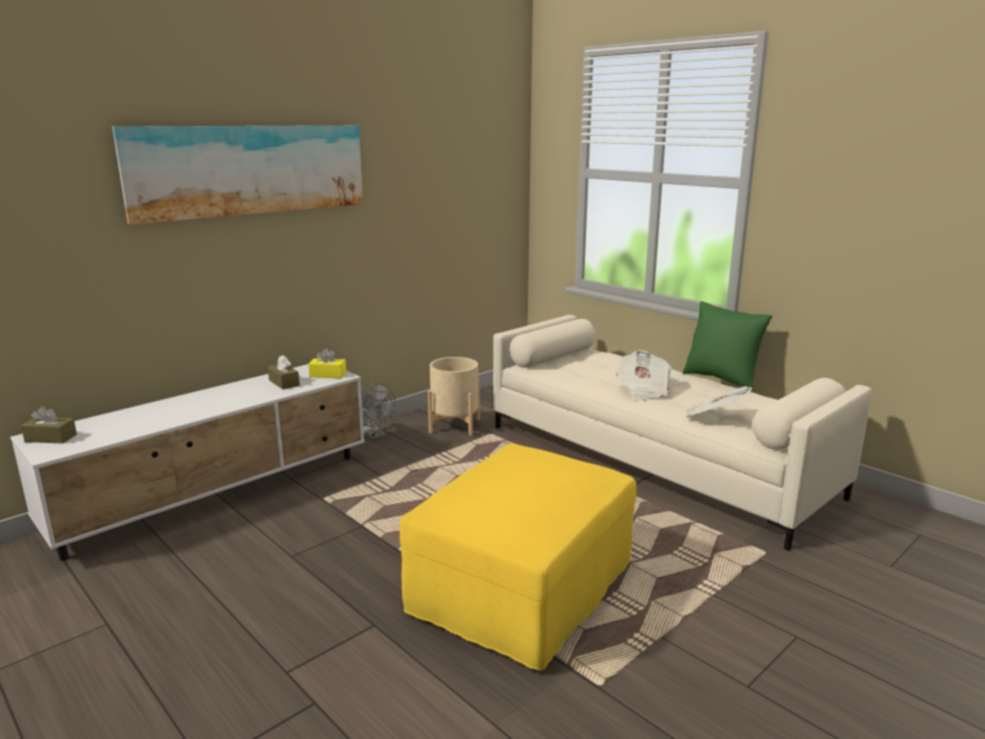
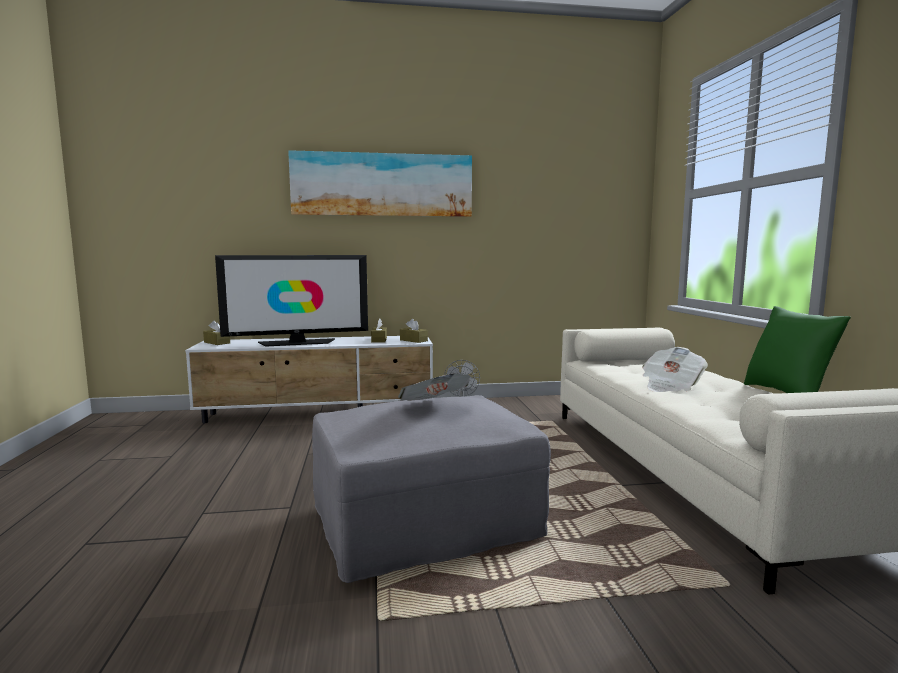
camera: 35 degrees right, 10 degrees down
(182, 411) = (297, 343): none -> television
(328, 375) = (413, 340): yellow tissue box -> brown tissue box
(455, 425) = (529, 410): beige planter -> none
(523, 590) = (424, 525): yellow ottoman -> grey ottoman
(714, 417) = (721, 415): newspaper -> newspaper (433, 408)

